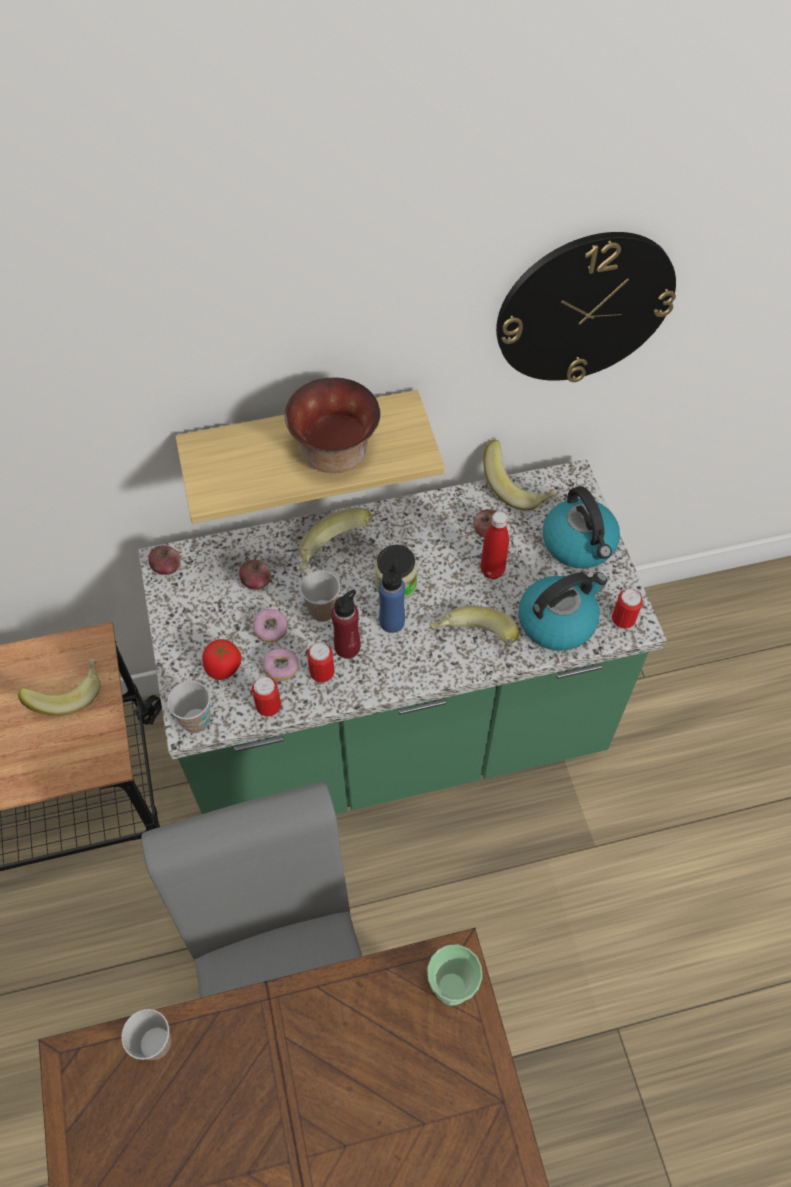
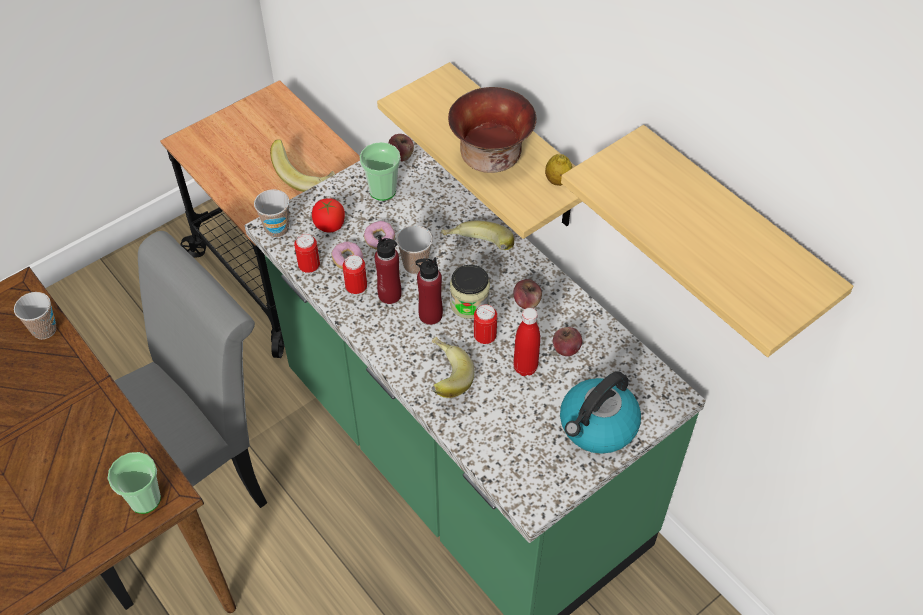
camera: 65 degrees right, 5 degrees down
(205, 602) = (382, 191): none -> cup
(256, 582) = (419, 213): apple -> apple (527, 302)
(392, 622) = (430, 315): blue bottle -> red bottle
(396, 416) = (557, 181): none -> lemon
(517, 488) = (631, 355): banana -> none
(557, 621) = (500, 436): kettle -> none
(584, 308) = (732, 235): wall clock -> shelf
(622, 620) = (530, 490): can -> can (485, 337)

